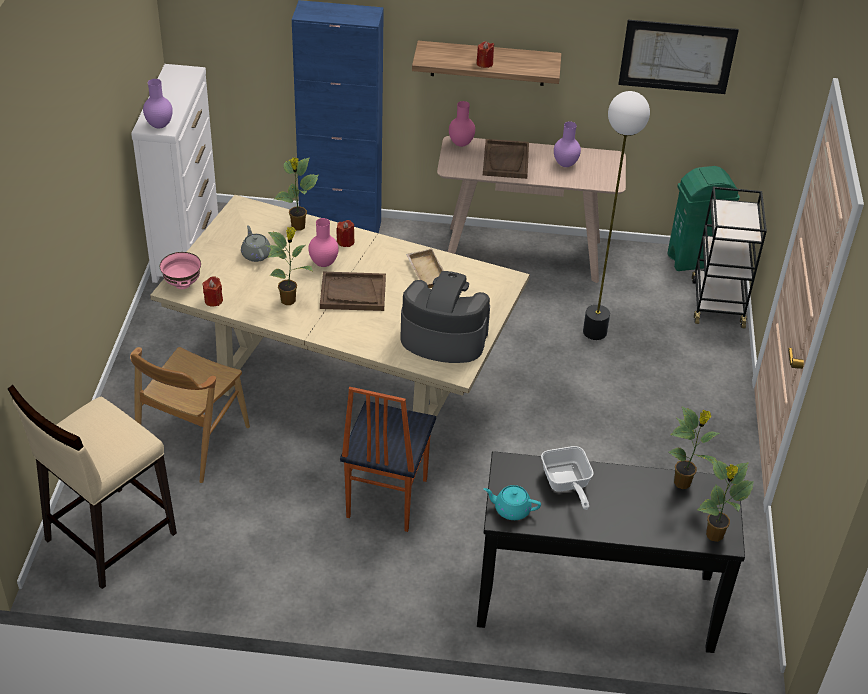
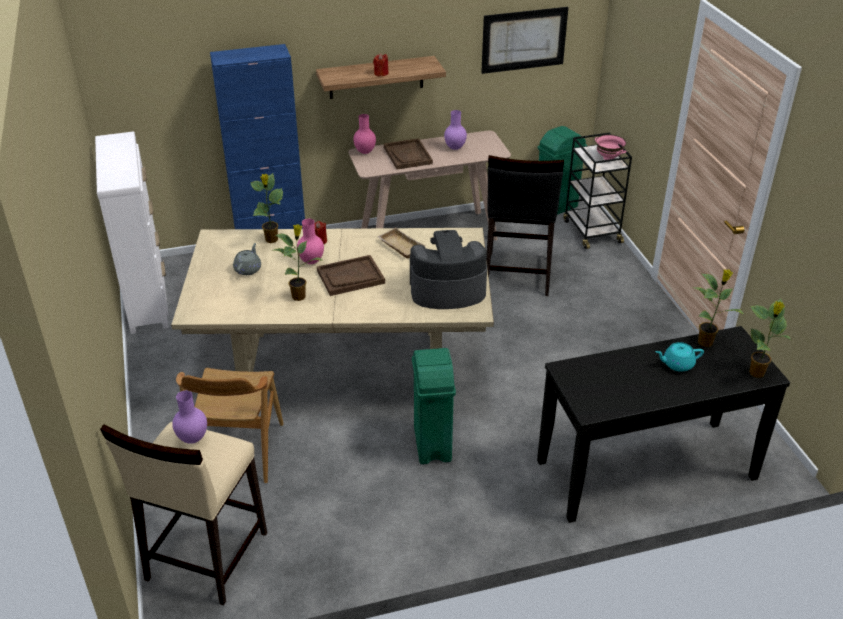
camera: 20 degrees left, 5 degrees down
(159, 125) = (120, 181): purple vase -> purple vase (192, 438)
(182, 284) = (196, 308): pink bowl -> pink bowl (608, 158)
(213, 300) = (232, 314): red candle -> none
(256, 254) = (248, 269): grey teapot -> grey teapot turned 60 degrees clockwise
(385, 498) = (432, 445): chair -> green trash can
(511, 509) = (592, 403): turquoise teapot -> turquoise teapot (677, 364)
(566, 484) = (621, 370): frying pan -> none
(594, 332) = (517, 274): floor lamp -> black stool

